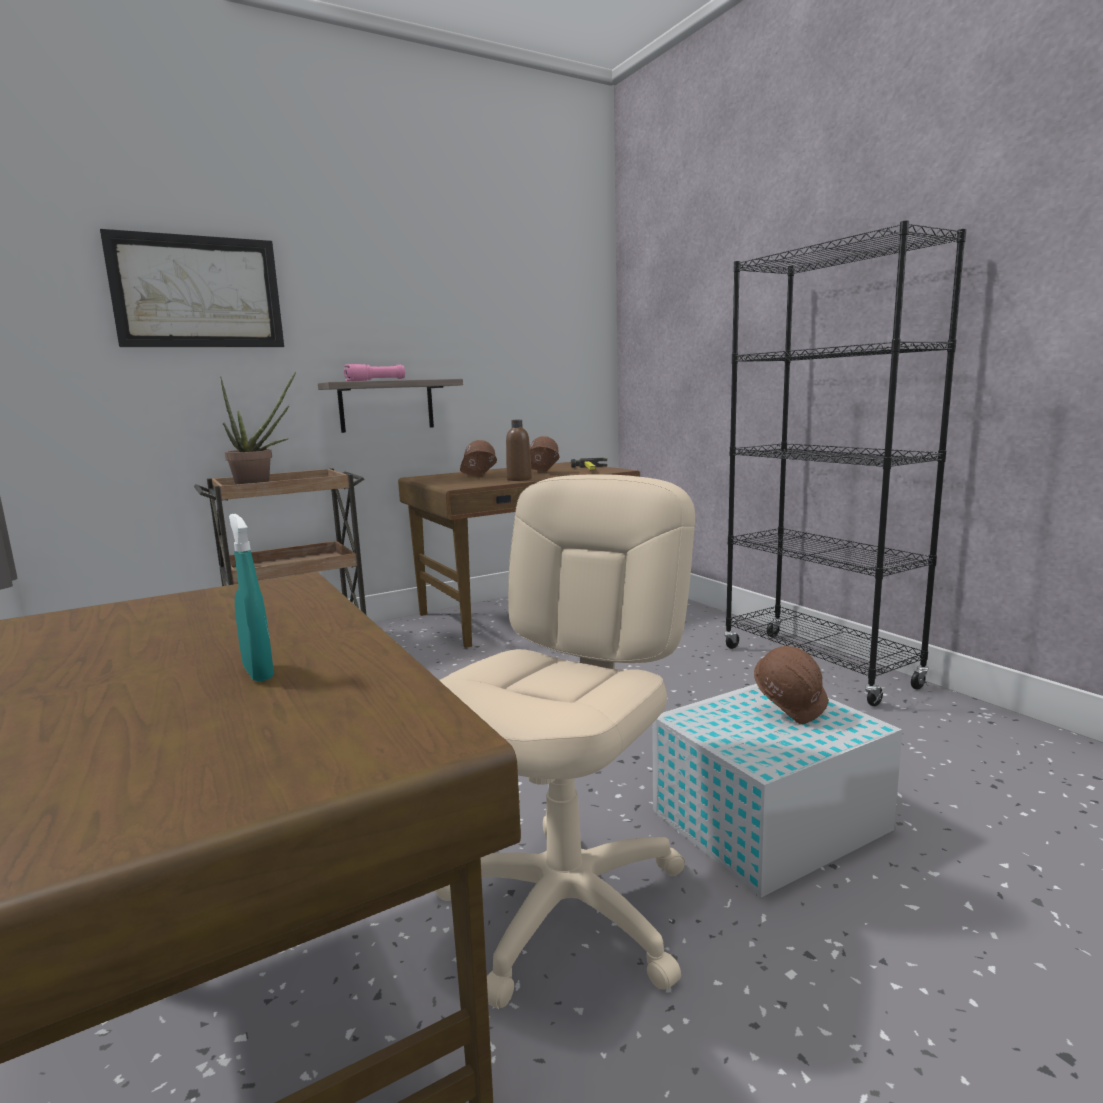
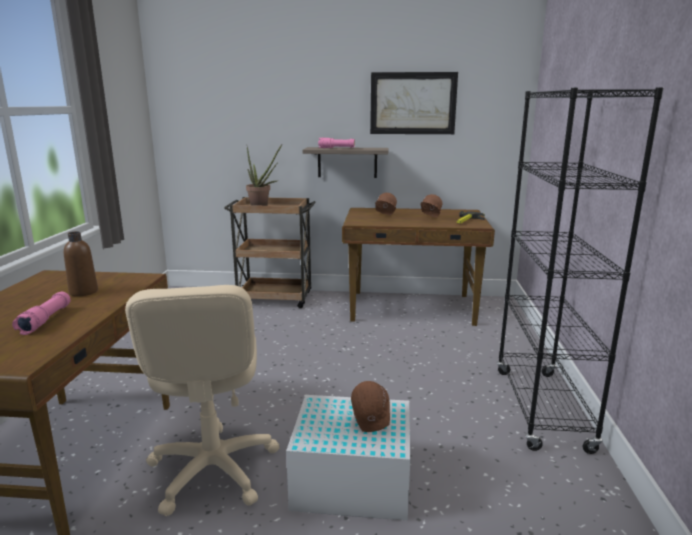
camera: 35 degrees right, 5 degrees up
(198, 292) = (247, 96): picture -> picture (413, 103)
(258, 673) = (46, 320): turquoise spray bottle -> pink flashlight
(519, 479) = (401, 223): brown bottle -> brown bottle (83, 292)
(568, 908) = (212, 469): beige office chair -> beige office chair turned 105 degrees clockwise

